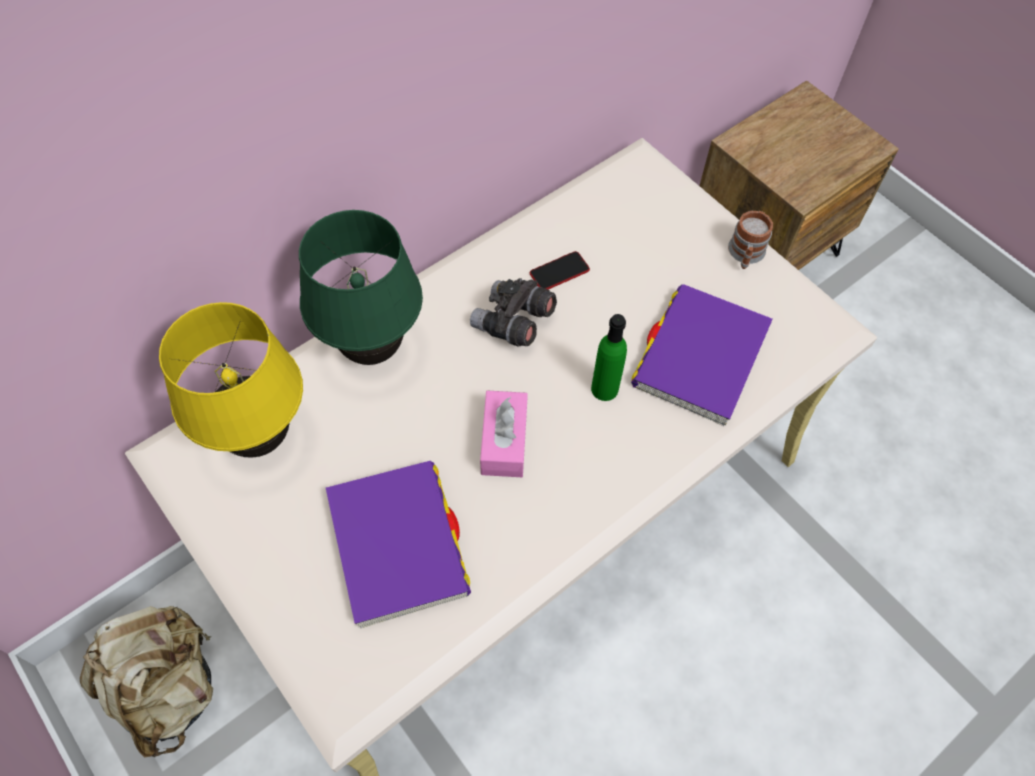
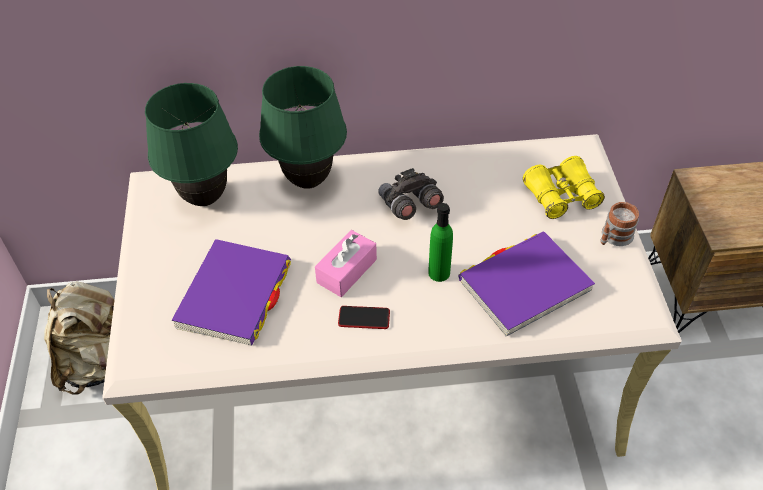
camera: 35 degrees right, 10 degrees down
(260, 439) = (204, 198): yellow table lamp -> green table lamp
(559, 272) = (466, 189): phone -> phone (364, 318)
(662, 231) = (561, 196): none -> yellow binoculars

